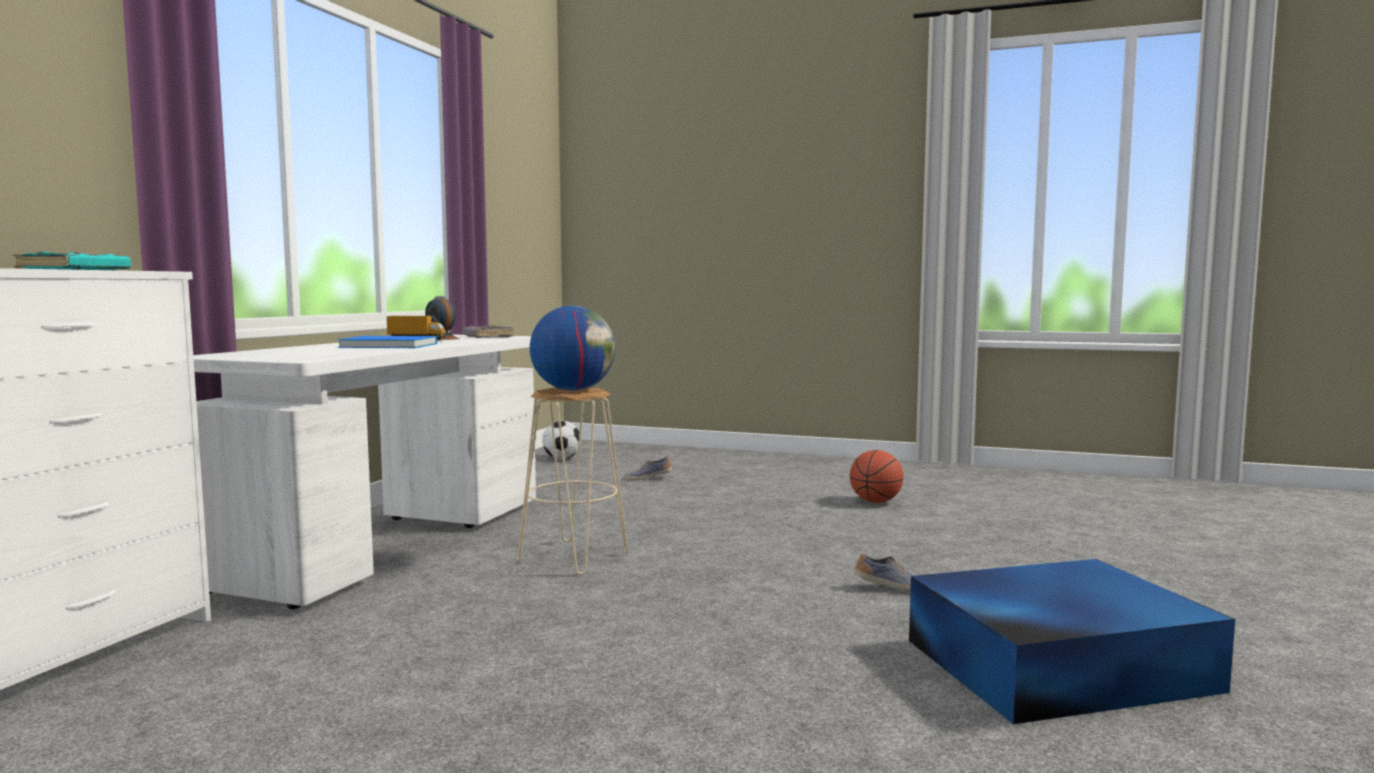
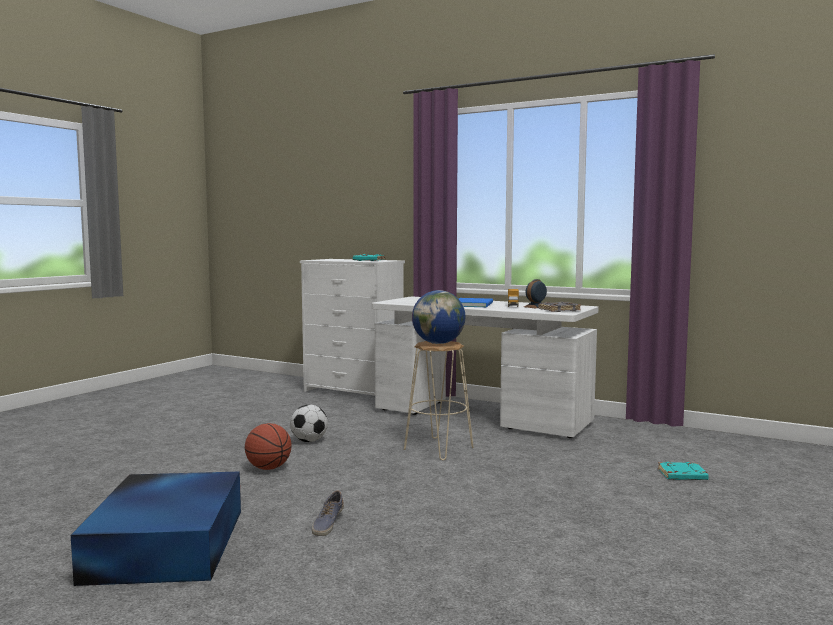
camera: 100 degrees right, 0 degrees up
(562, 458) = (756, 449): football -> football (309, 441)
(647, 478) = (682, 475): shoe -> turquoise book
(875, 502) = (604, 568): basketball -> basketball (268, 468)

